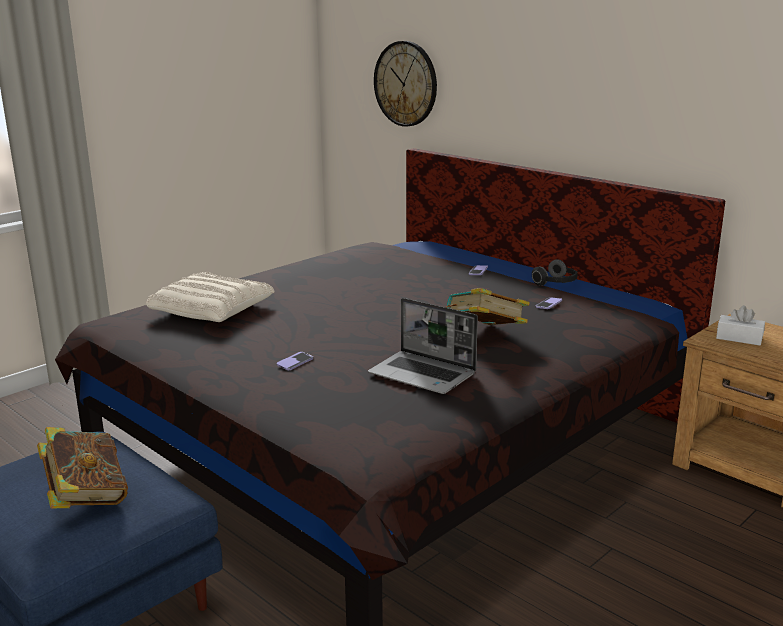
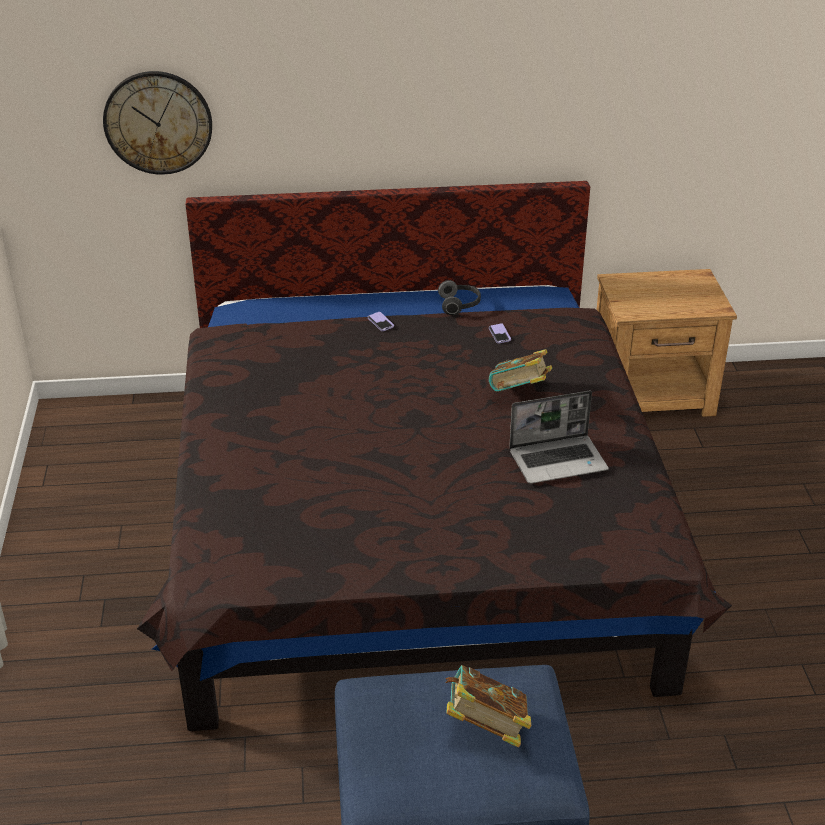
camera: 50 degrees left, 15 degrees up
(212, 310) = (269, 502): beige pillow -> none
(295, 362) = (459, 509): phone -> none
(739, 338) = (641, 299): white tissue box -> none

